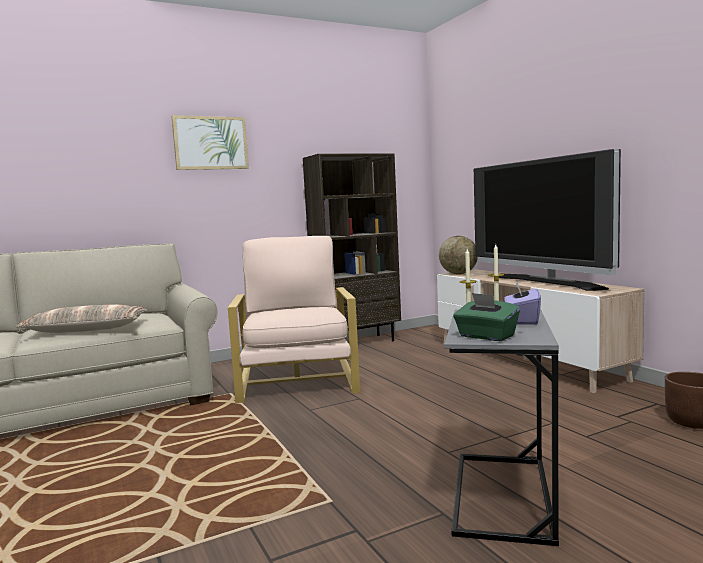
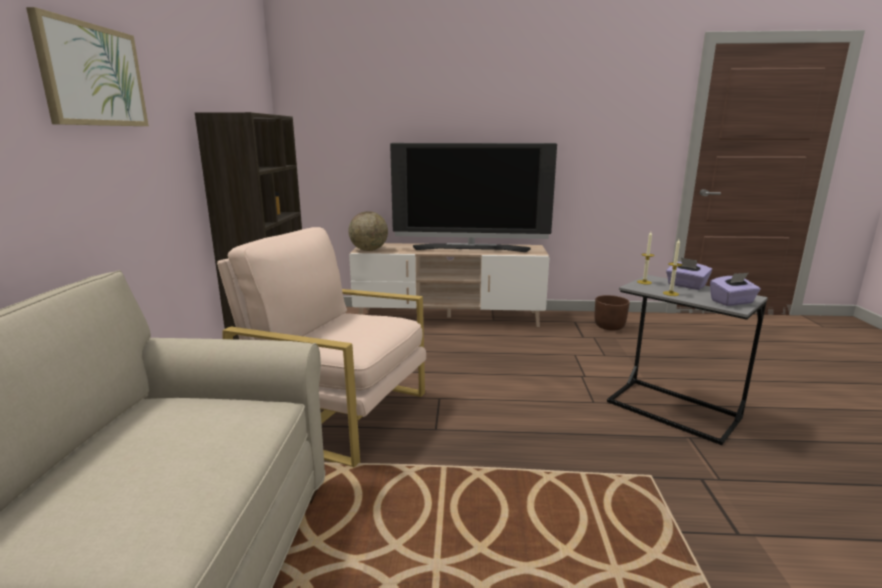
camera: 60 degrees left, 10 degrees up
(87, 329) = (189, 476): pillow -> none
(486, 336) = (732, 302): green tissue box -> purple tissue box

